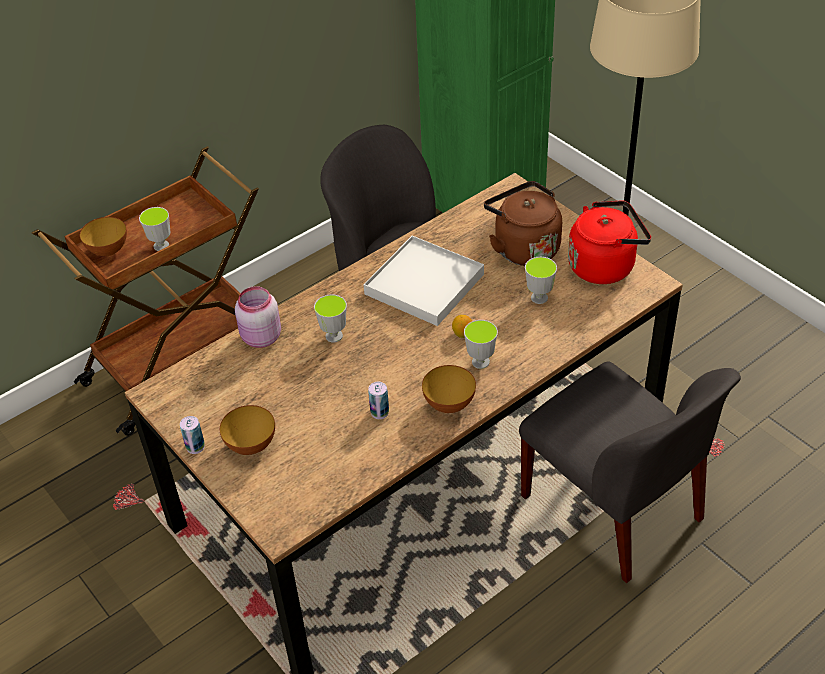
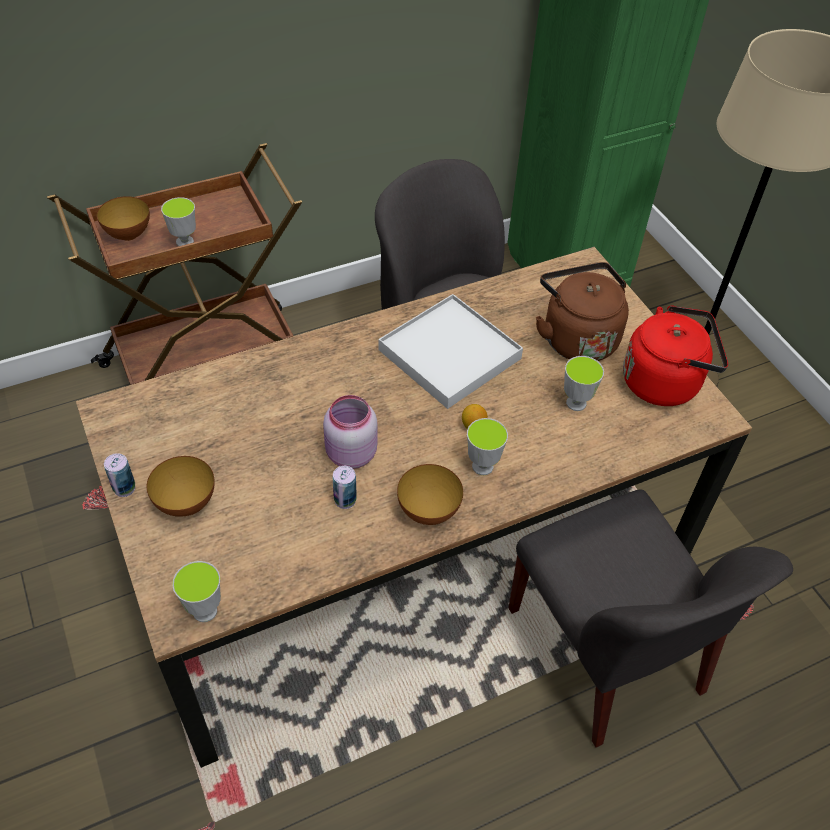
camera: 10 degrees right, 5 degrees up
(260, 338) = (245, 374): pink jar -> pink jar (349, 454)
(334, 336) = (327, 392): cup -> cup (205, 611)

